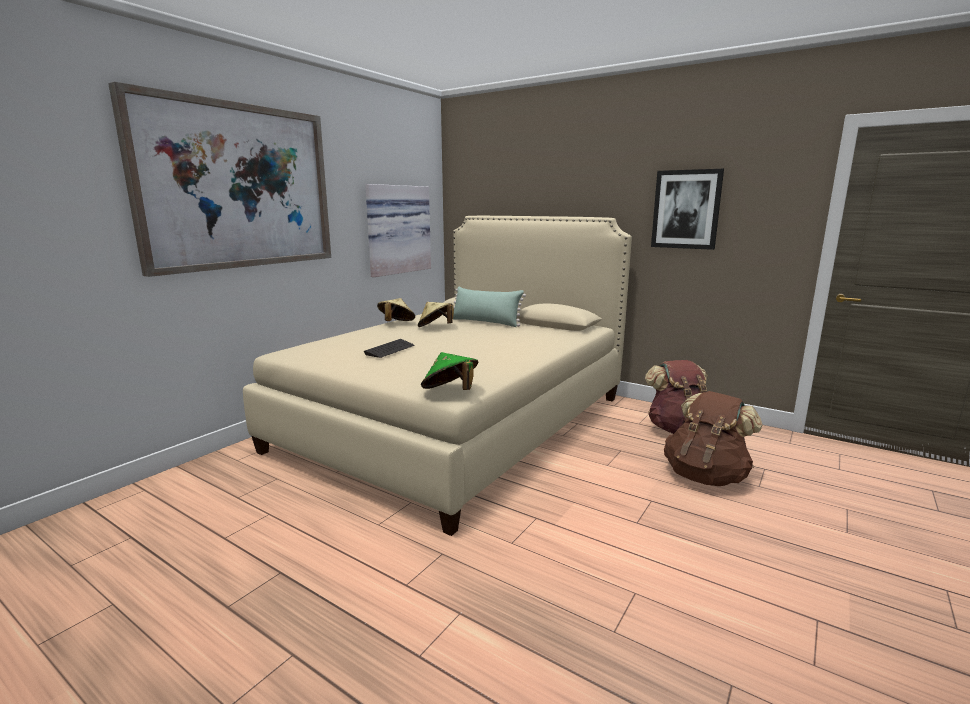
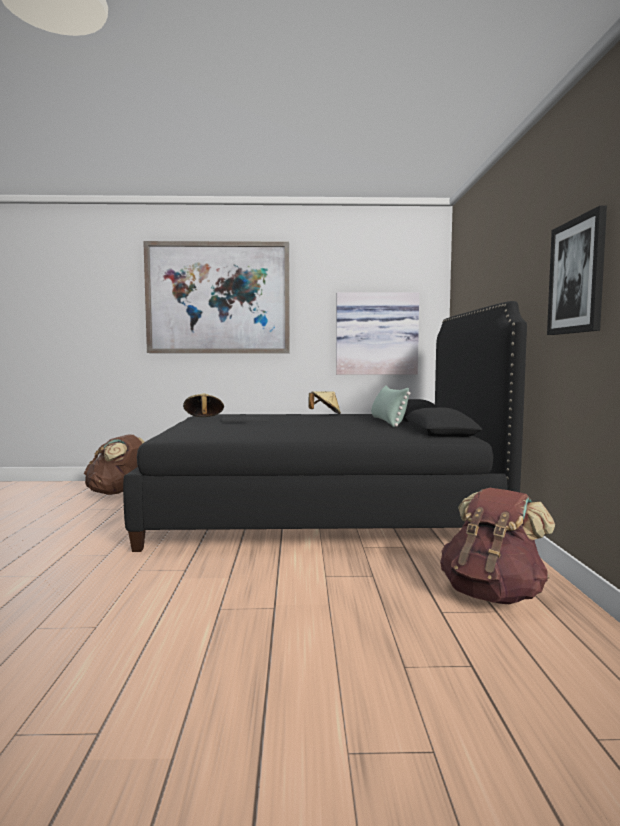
camera: 55 degrees right, 10 degrees down
(435, 327) = (335, 418): beige hat -> beige hat (203, 418)
(450, 392) = (169, 437): green hat -> none
(457, 422) = (320, 511): beige bed -> black bed
(705, 476) = (378, 628): brown backpack -> brown backpack (116, 492)

